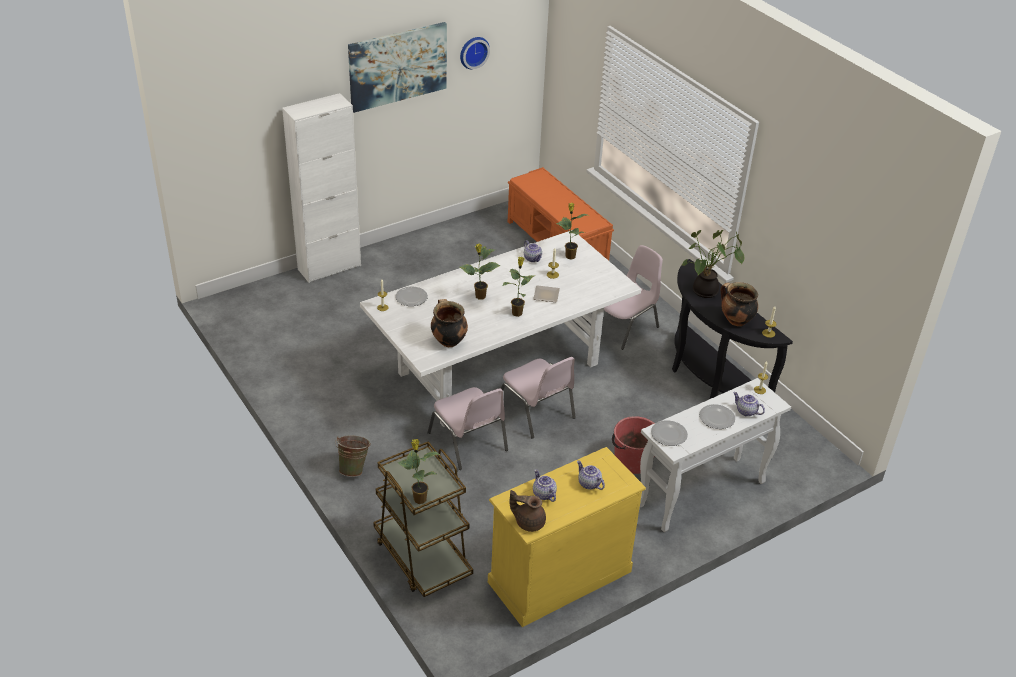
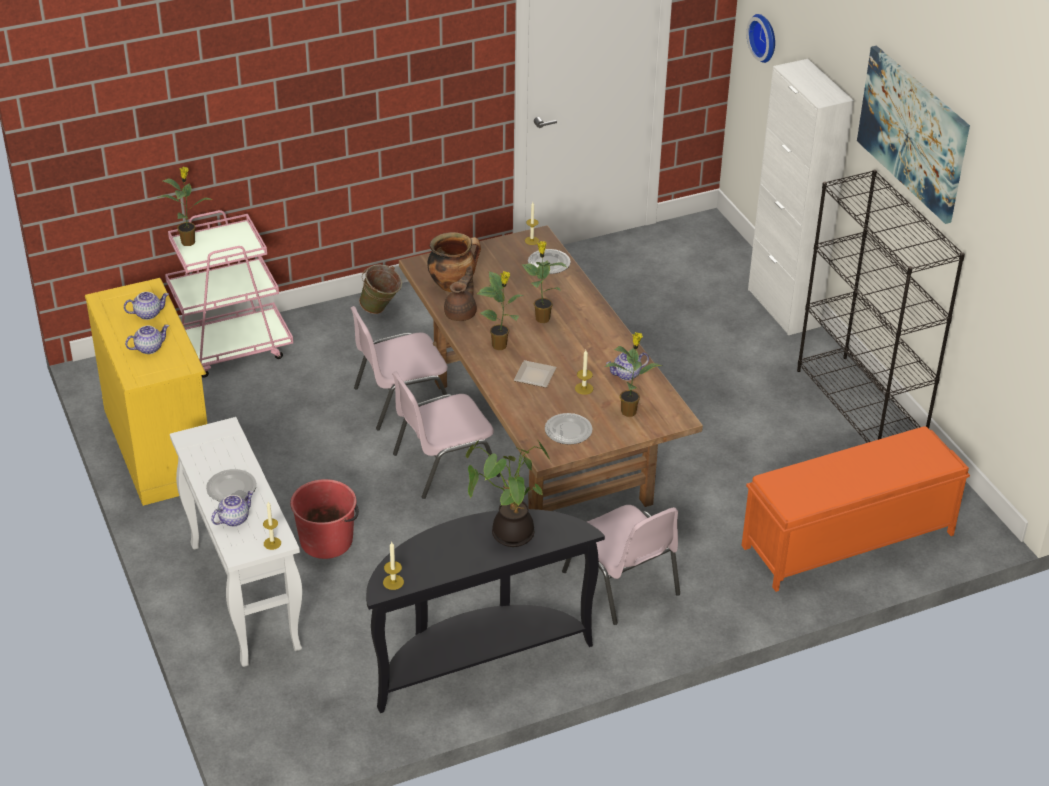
camera: 100 degrees right, 0 degrees up
(422, 557) = (229, 349): brown cart -> pink cart
(433, 238) = (861, 407): none -> black bookcase
(473, 52) = (991, 210): wall clock -> wall clock (765, 37)
(500, 368) = (541, 442): white dining table -> brown dining table
(528, 522) = (112, 299): brown teapot -> brown teapot (461, 313)
(669, 434) = (217, 438): plate -> plate (568, 431)
(735, 320) = (432, 552): cooking pot -> none

